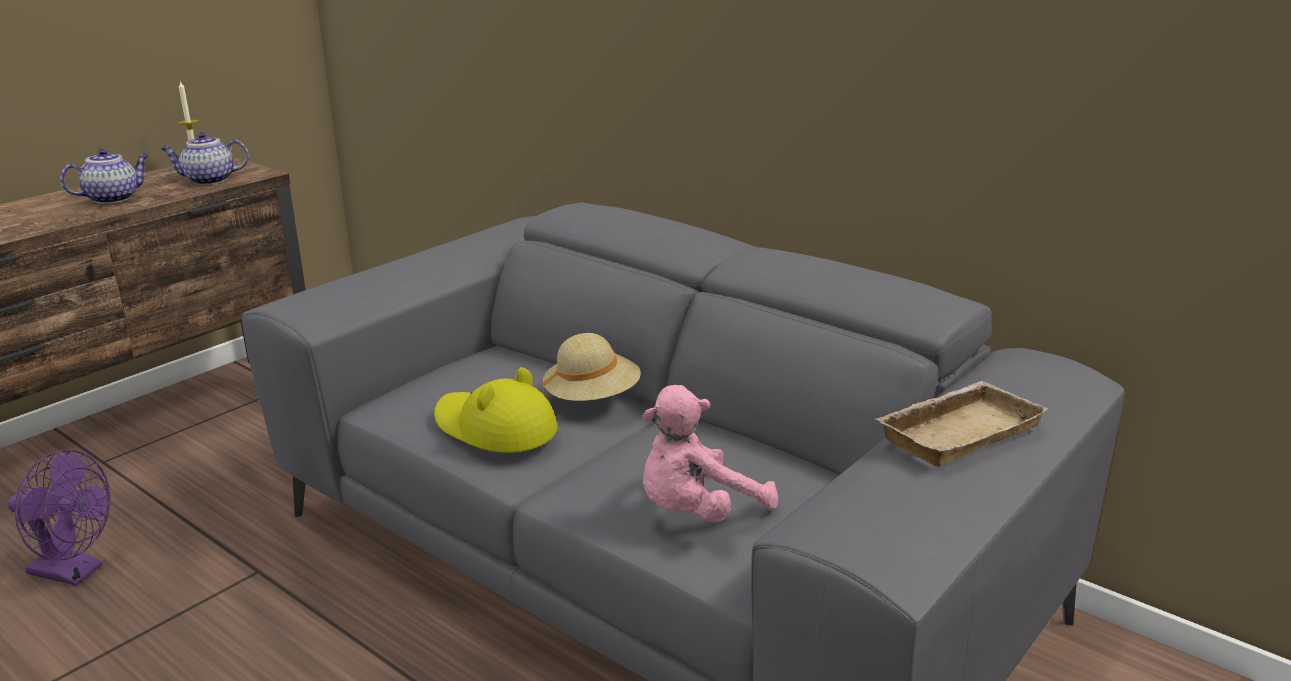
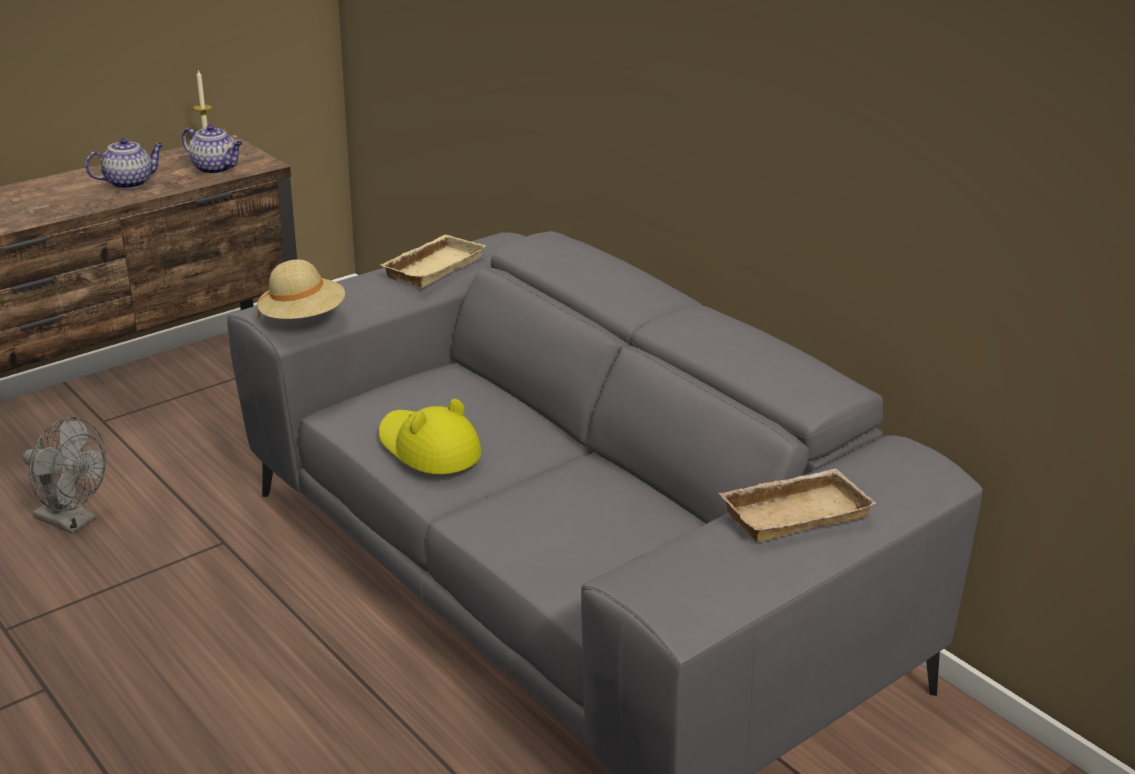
camera: 10 degrees right, 5 degrees up
(75, 572) = (73, 521): purple fan -> grey fan
(209, 180) = (216, 168): teapot -> teapot turned 150 degrees counterclockwise
(460, 248) = (432, 266): none -> beige tray
(592, 398) = (523, 429): beige hat -> beige hat (303, 318)
(697, 512) = (575, 549): pink plush toy -> none

